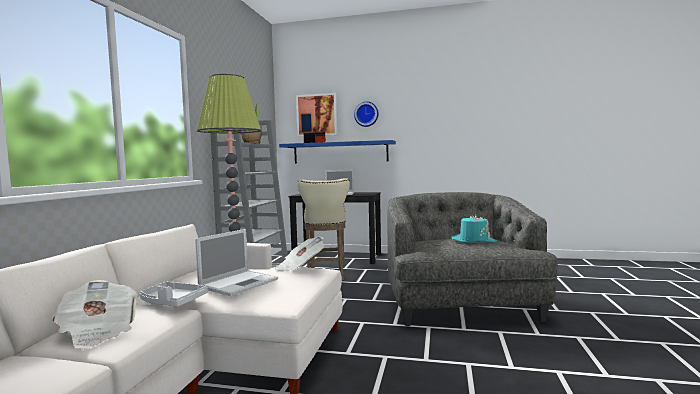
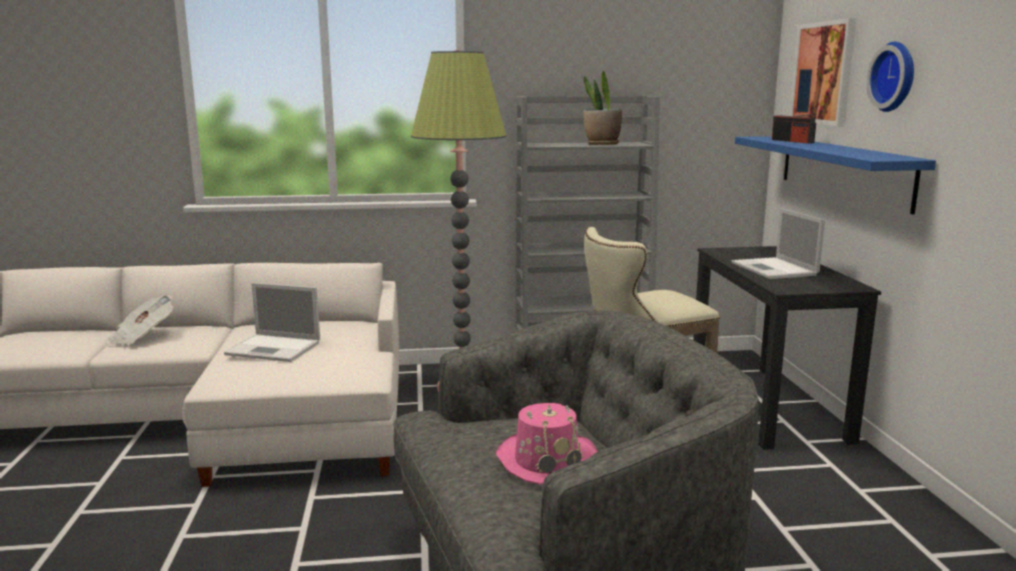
camera: 70 degrees right, 10 degrees up
(172, 302) = (215, 339): grey tray -> none
(300, 267) = (354, 362): newspaper -> none
(473, 240) = (546, 460): turquoise hat -> pink hat

